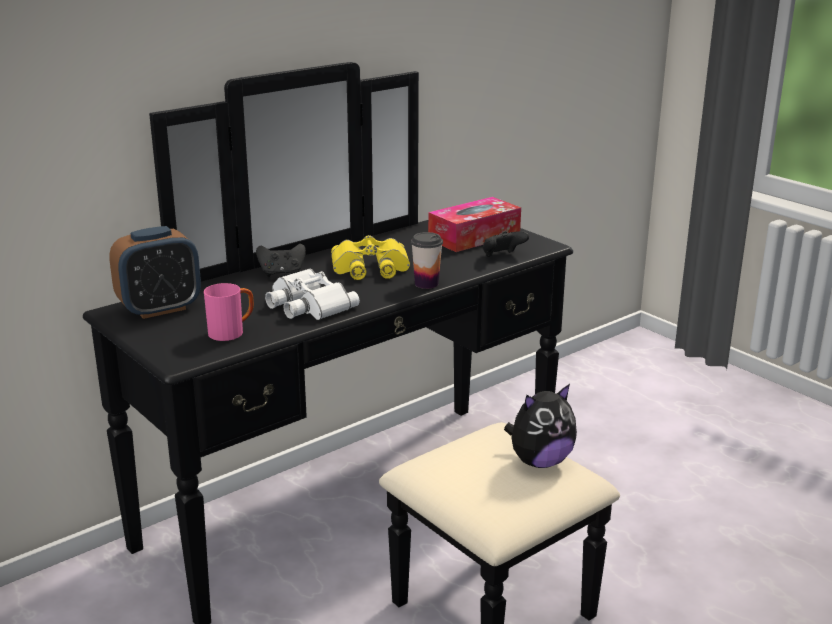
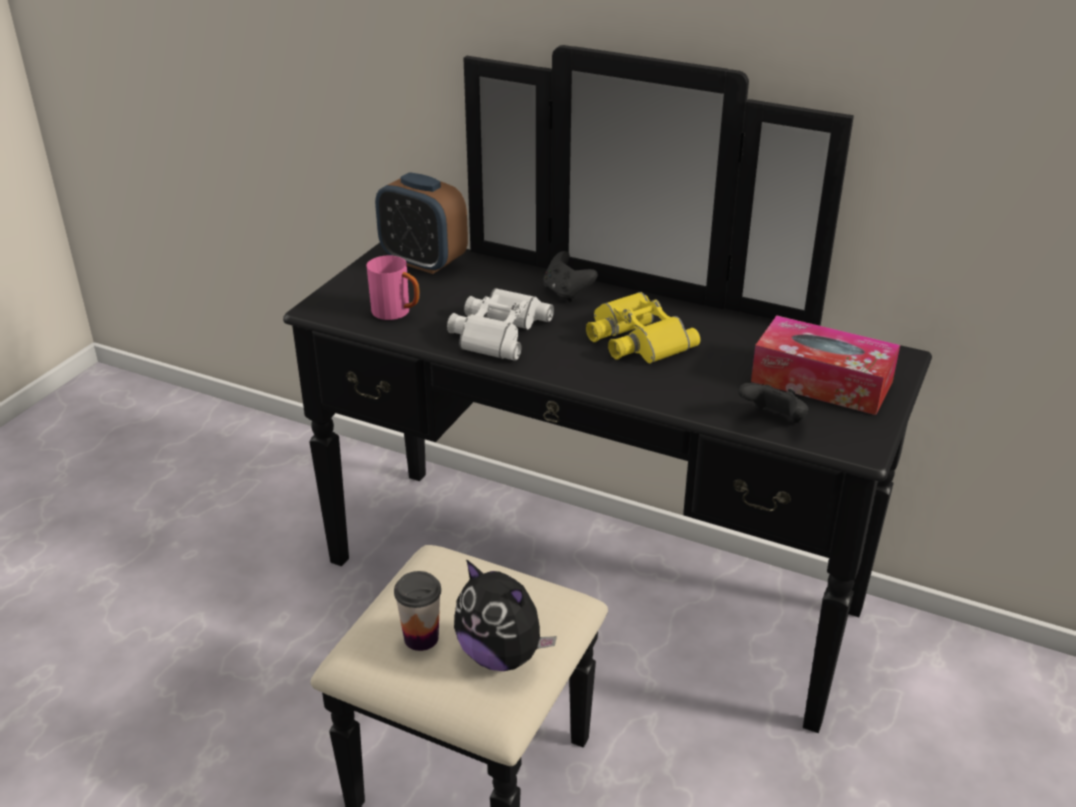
camera: 65 degrees right, 10 degrees up
(426, 284) = (624, 388): cup -> cup (421, 638)

